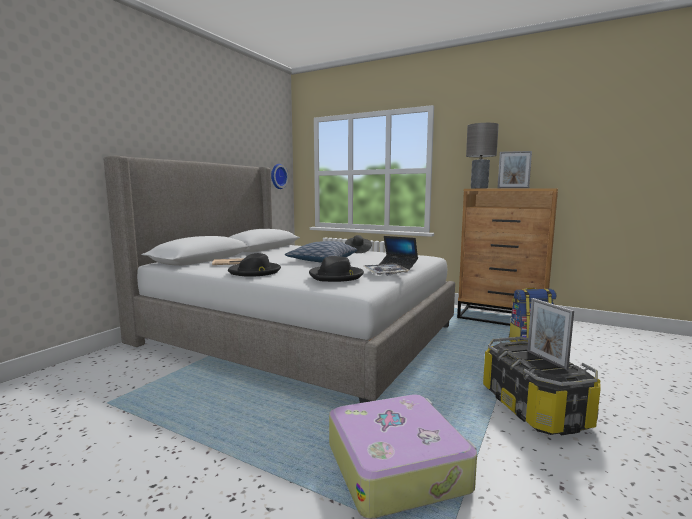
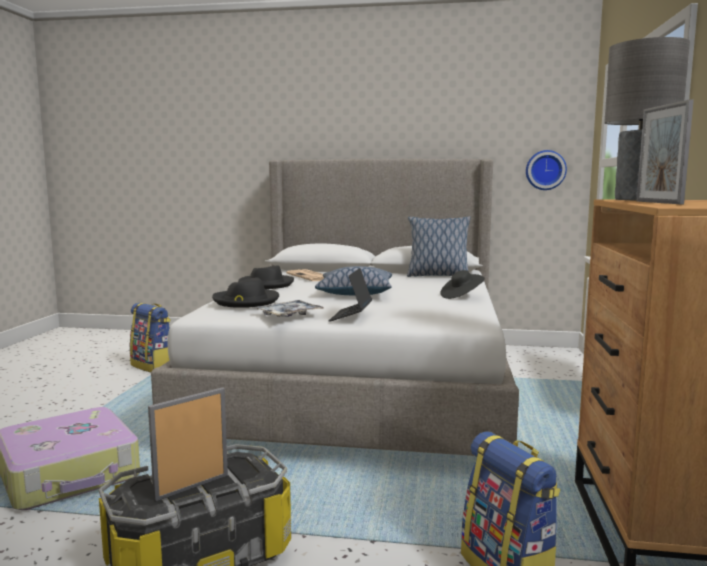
camera: 70 degrees right, 0 degrees up
(106, 415) = (153, 366): none -> backpack
(285, 248) = (437, 276): none -> pillow

